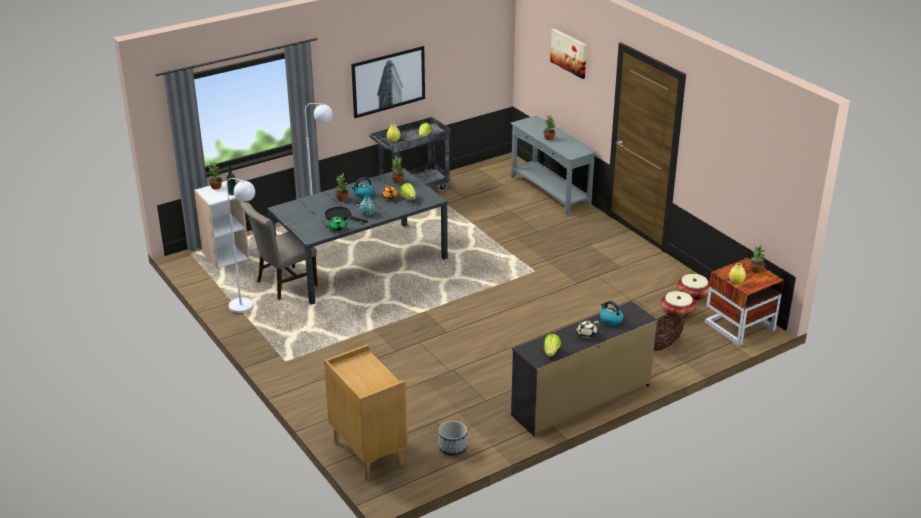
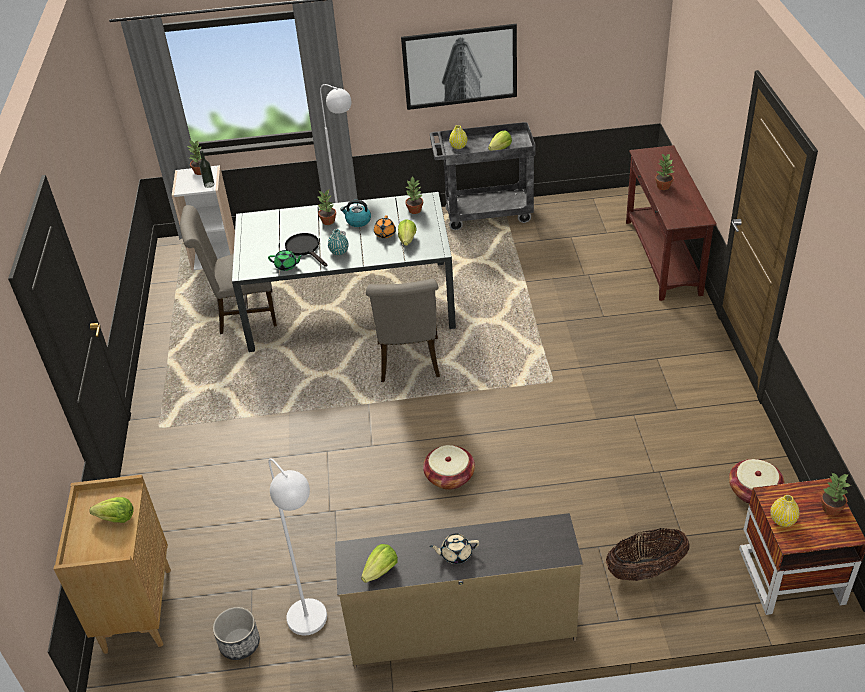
camera: 30 degrees right, 10 degrees up
(247, 308) = (179, 336): white floor lamp -> white floor lamp (314, 627)
(370, 370) = (116, 518): none -> lettuce
(432, 284) = (409, 363): none -> beige chair
(550, 192) = (663, 257): grey console table -> brown console table
(569, 53) = (710, 68): picture -> none
(610, 320) = (510, 540): kettle -> none
(677, 312) = (708, 517): basket -> basket (449, 476)

